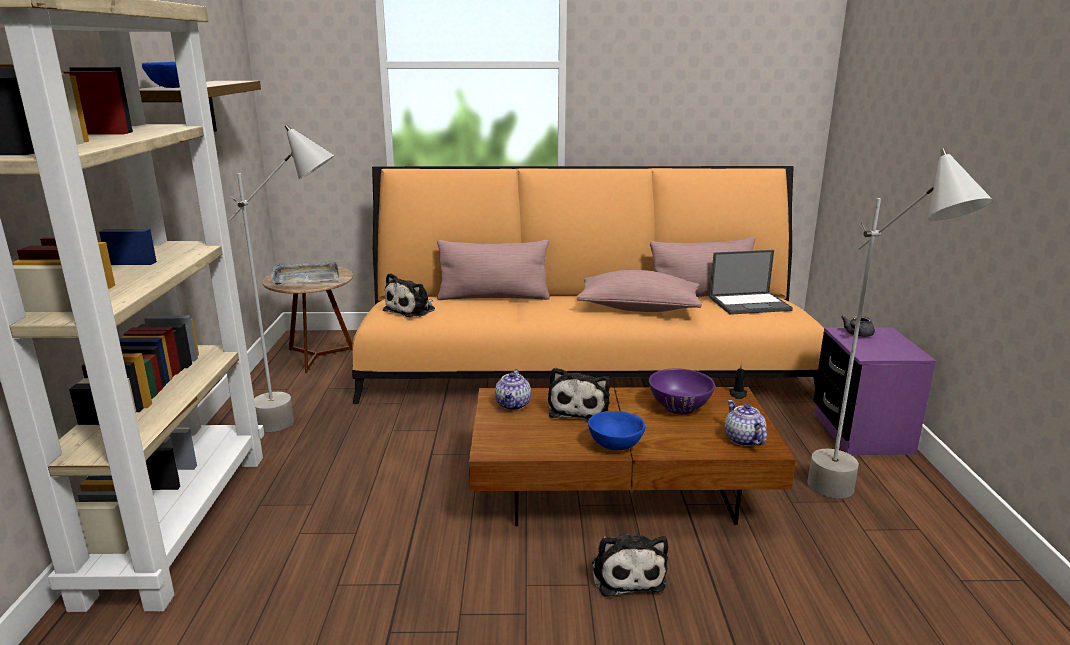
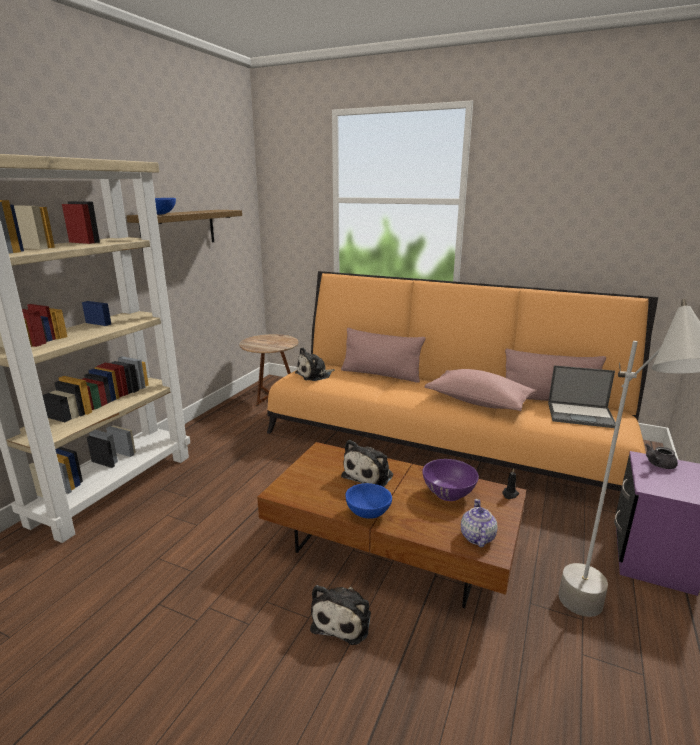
camera: 25 degrees right, 0 degrees up
(305, 277) = (267, 342): grey tray -> none
(306, 422) = (230, 439): grey floor lamp -> none
(513, 405) = (326, 460): teapot -> none

